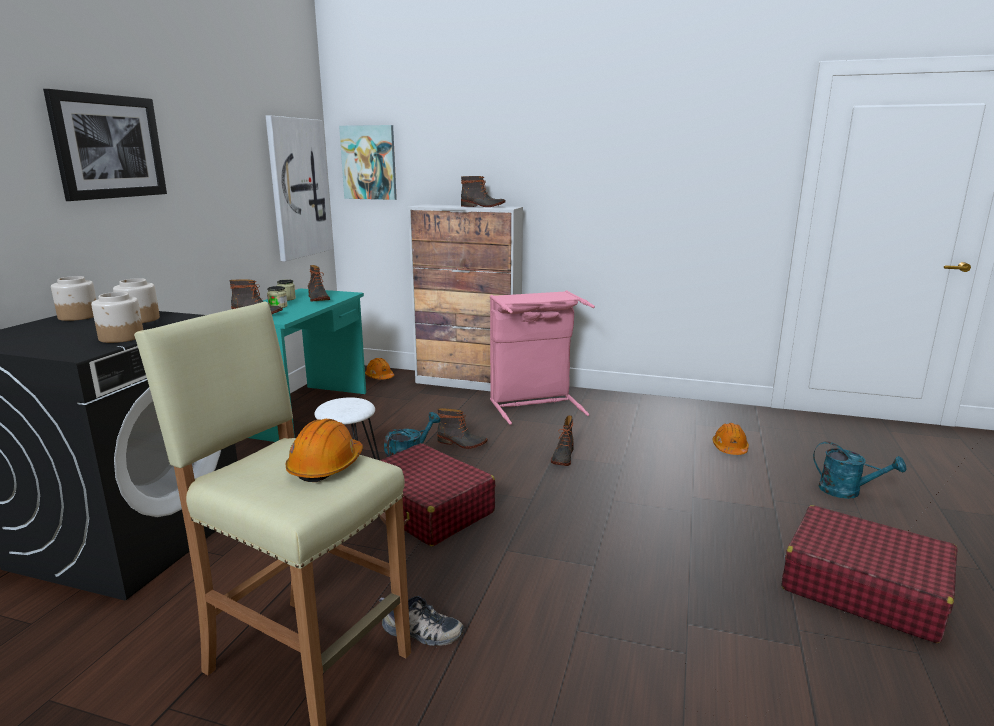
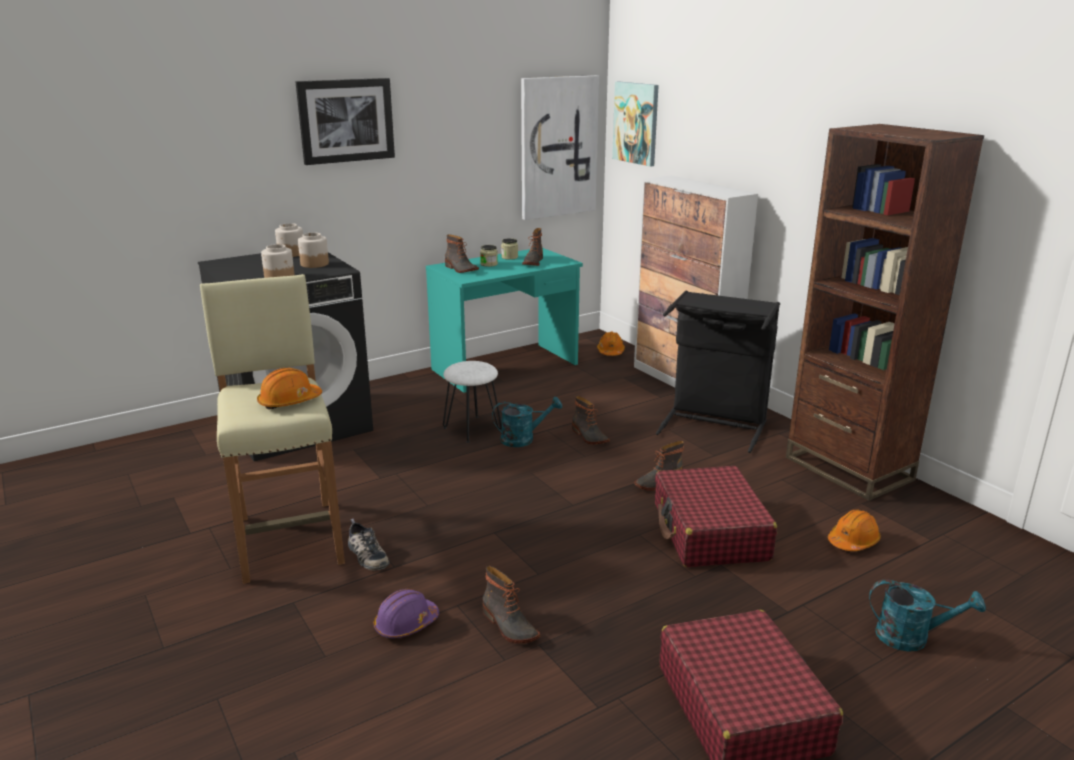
camera: 40 degrees right, 5 degrees up
(427, 509) = (484, 479): red suitcase -> red suitcase (709, 532)
(482, 206) = (714, 188): boot -> boot (508, 626)
(535, 405) = (714, 424): pink laundry basket -> black laundry basket
(563, 675) = (406, 624): none -> purple hard hat
(655, 406) = (848, 468): none -> brown bookcase
(847, 491) = (911, 637): turquoise watering can -> turquoise watering can turned 60 degrees counterclockwise

